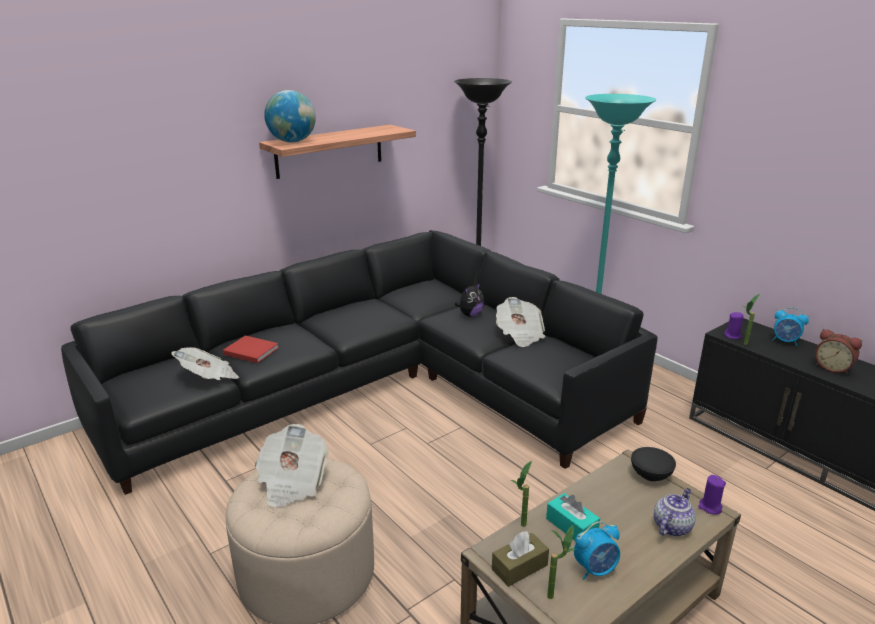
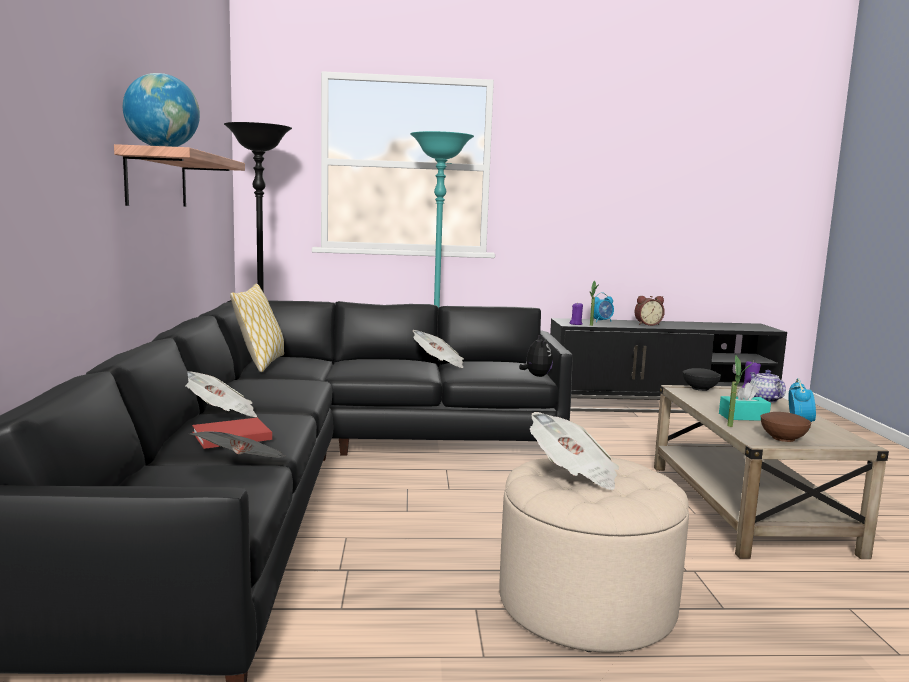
camera: 55 degrees left, 15 degrees down
(287, 330) = (220, 414): none -> newspaper
(410, 289) = (260, 363): none -> pillow
(470, 315) = (369, 364): plush toy -> plush toy (536, 376)
(519, 567) = (784, 438): brown tissue box -> brown bowl
(556, 594) = (822, 439): potted plant -> none

